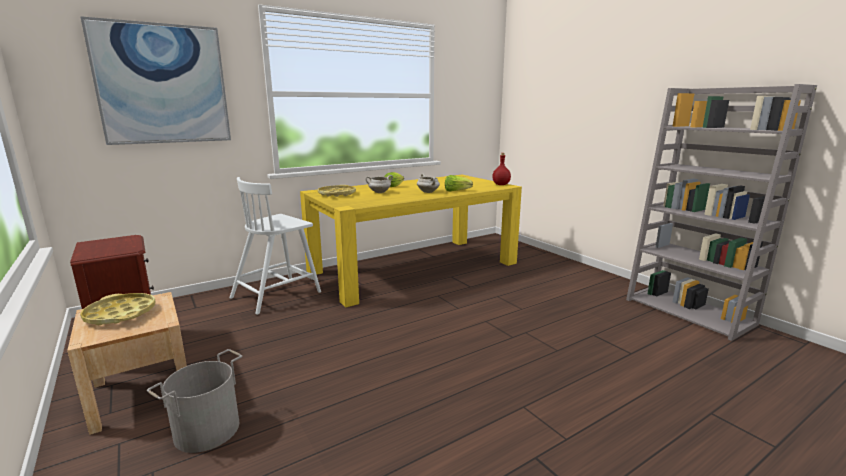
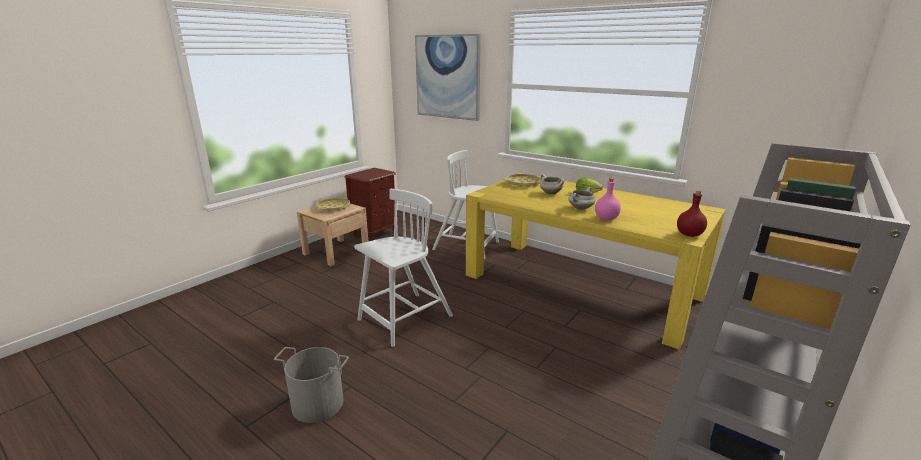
camera: 70 degrees right, 5 degrees up
(207, 430) = (308, 278): grey bucket -> grey bucket (317, 404)
(409, 356) = (404, 319): none -> white chair
(456, 191) = (606, 218): lettuce -> pink bottle

